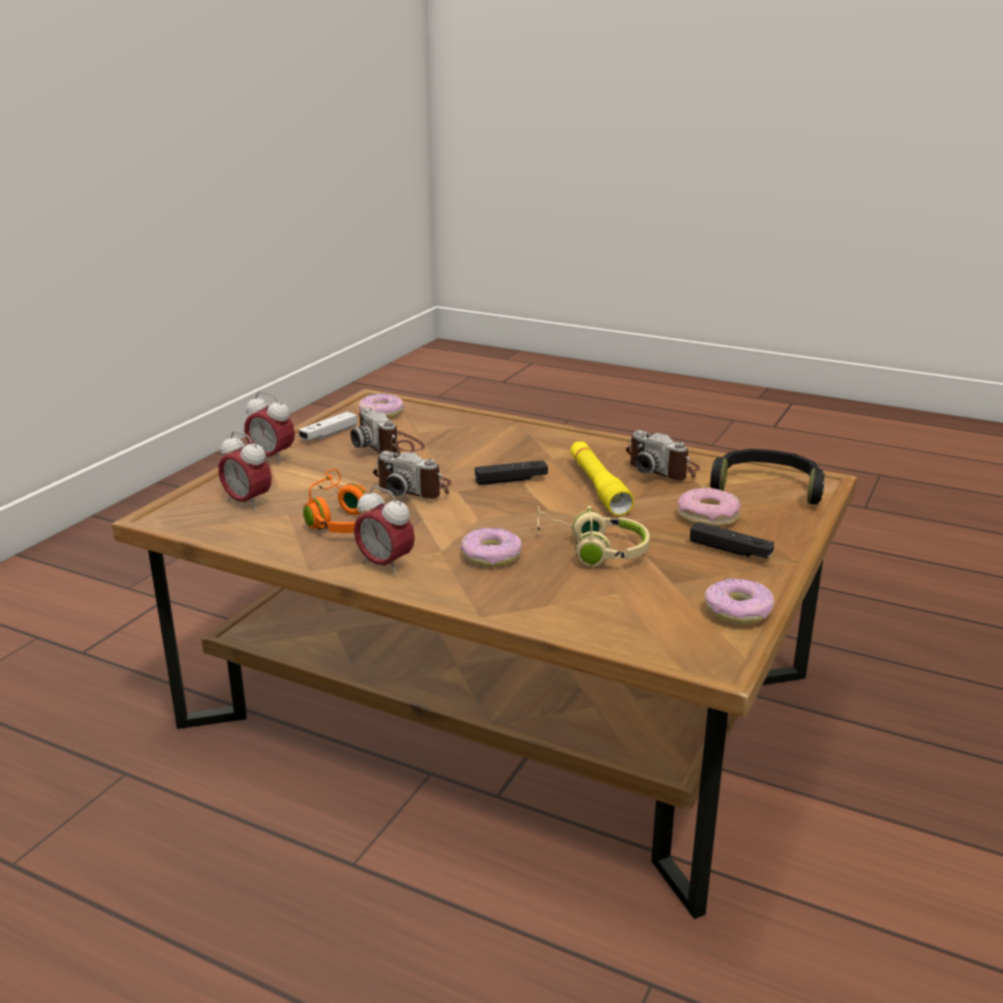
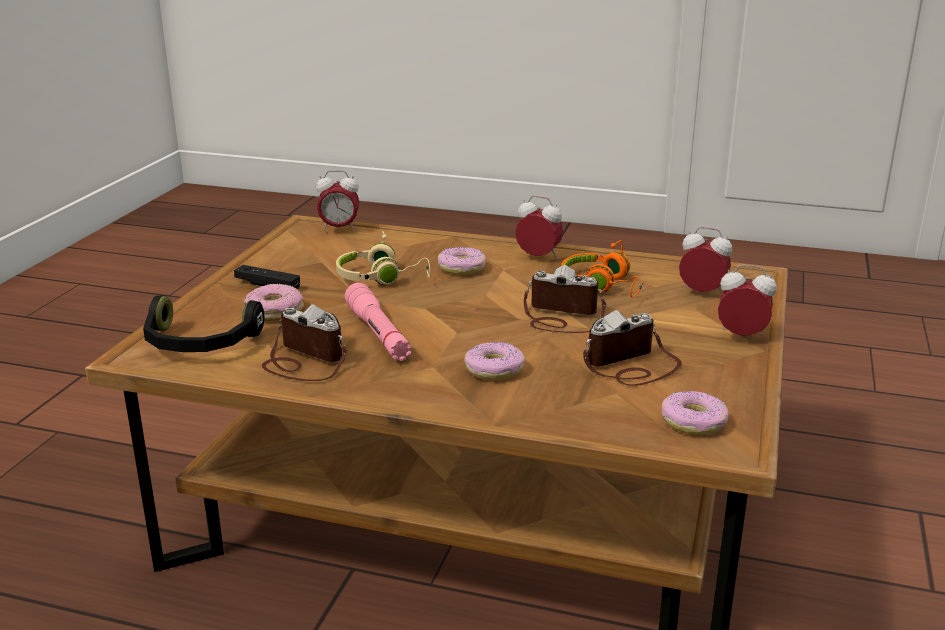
camera: 170 degrees right, 0 degrees up
(329, 434) = (722, 378): white game controller -> none
(390, 446) = (631, 366): camera -> camera turned 75 degrees counterclockwise
(511, 480) = (470, 334): black game controller -> none
(598, 487) = (378, 333): yellow flashlight -> pink flashlight
(658, 644) = (339, 228): none -> alarm clock
(738, 611) = (280, 246): donut -> donut (494, 369)

